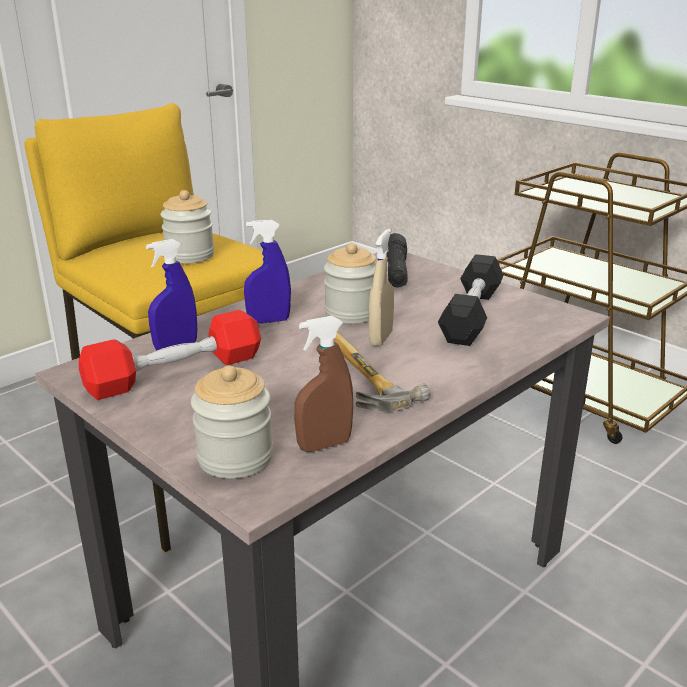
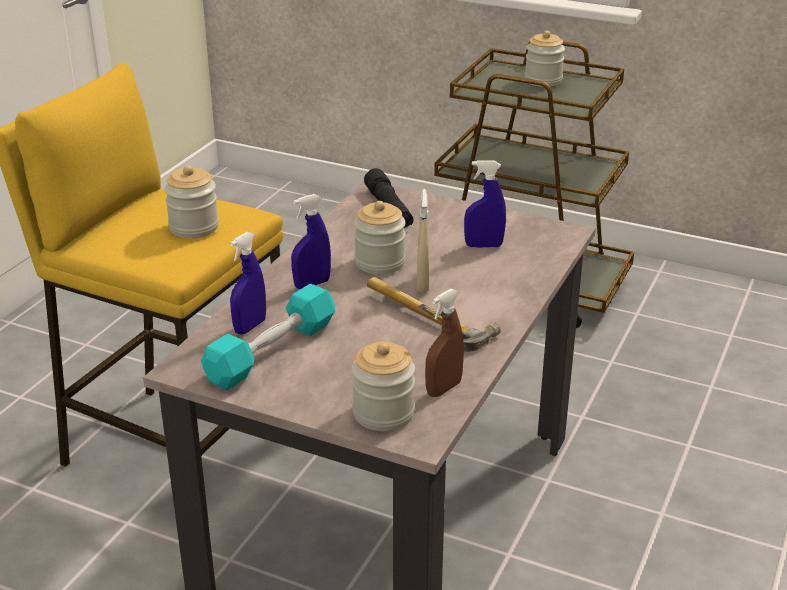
camera: 20 degrees left, 5 degrees up
(175, 373) = (271, 352): red dumbbell -> turquoise dumbbell
(471, 315) = (483, 246): black dumbbell -> blue spray bottle
(616, 191) = (543, 80): none -> jar

